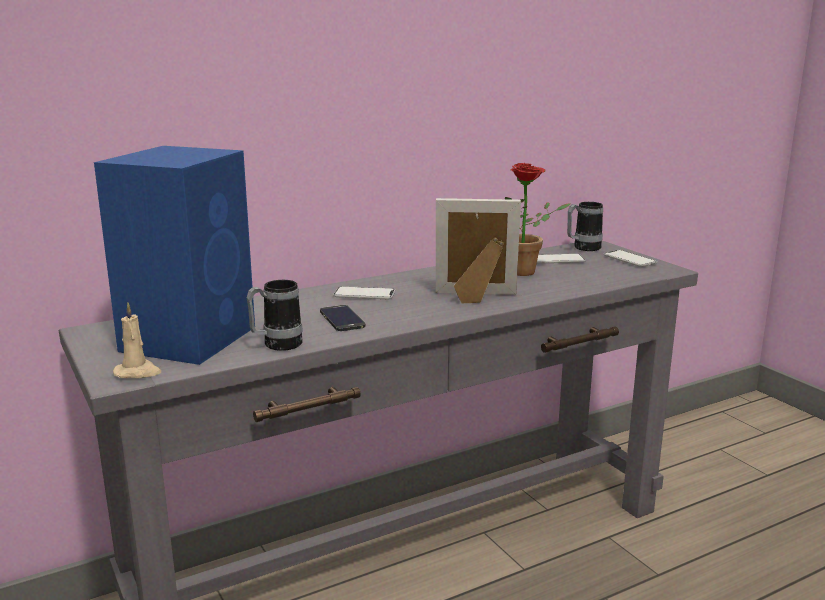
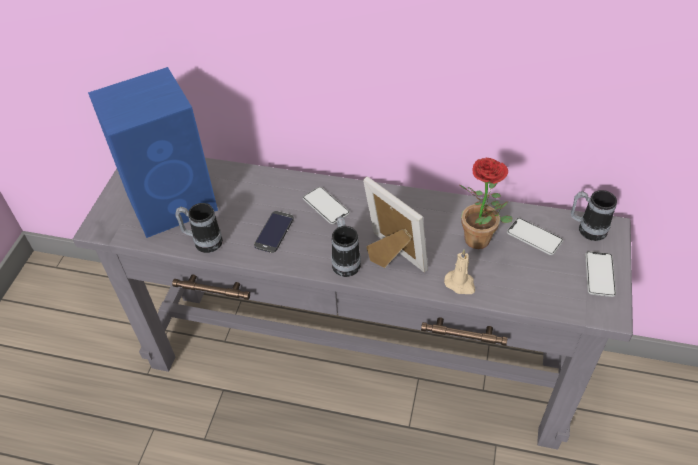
camera: 45 degrees right, 30 degrees up
(138, 373) = (113, 227): beige candle -> beige candle (460, 284)
(441, 310) = (345, 261): none -> mug

